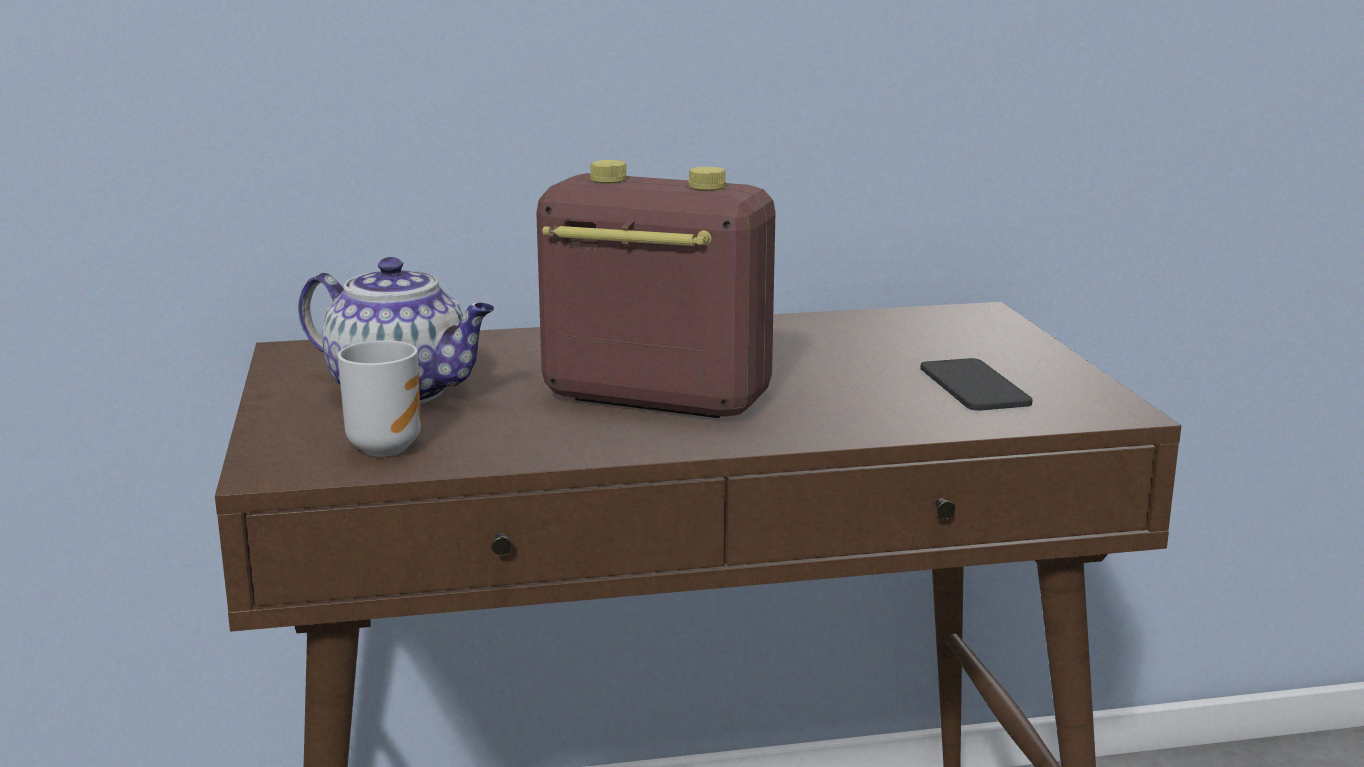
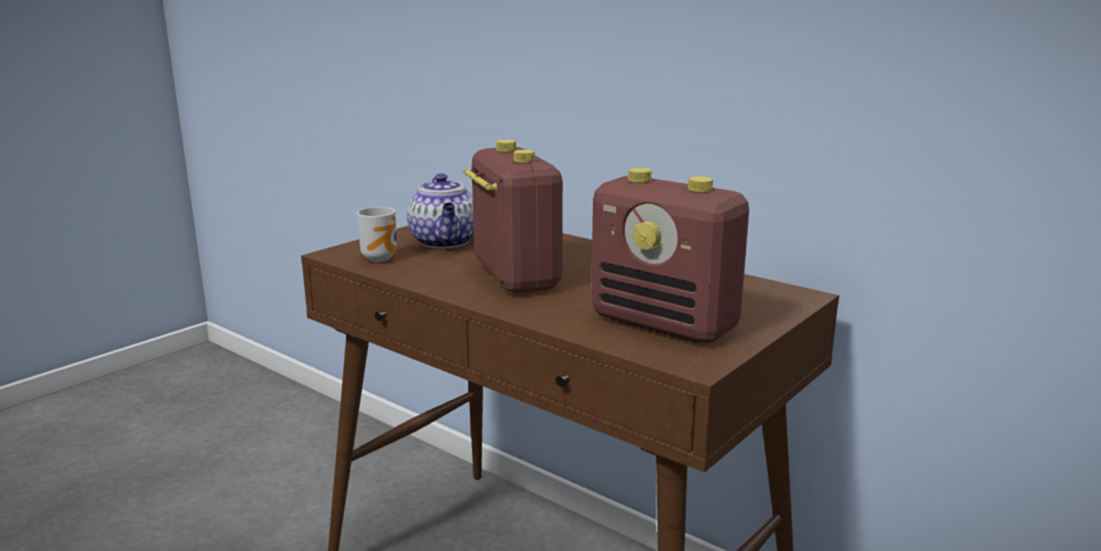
camera: 50 degrees right, 0 degrees up
(974, 386) = (665, 324): phone -> radio

